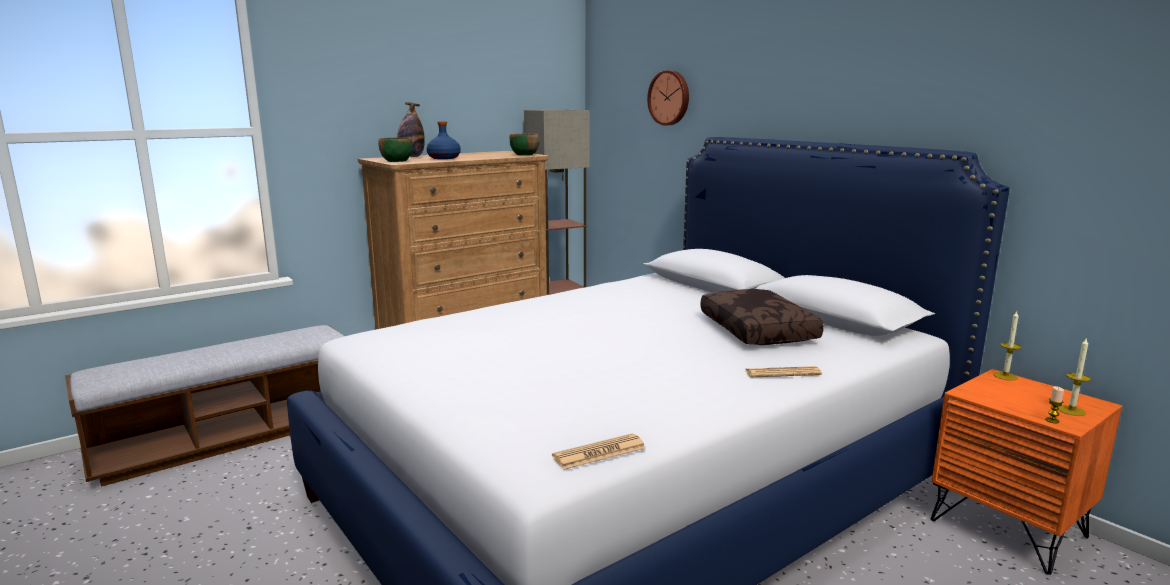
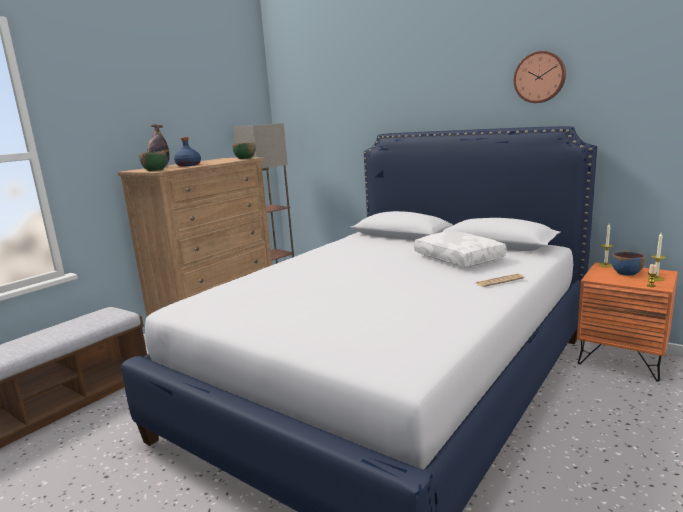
camera: 15 degrees left, 0 degrees up
(599, 453) = (434, 351): newspaper -> none
(670, 98) = (342, 110): wall clock -> wall clock (540, 77)
(759, 330) = (459, 258): brown pillow -> white pillow
(1029, 394) = (626, 273): none -> blue bowl

